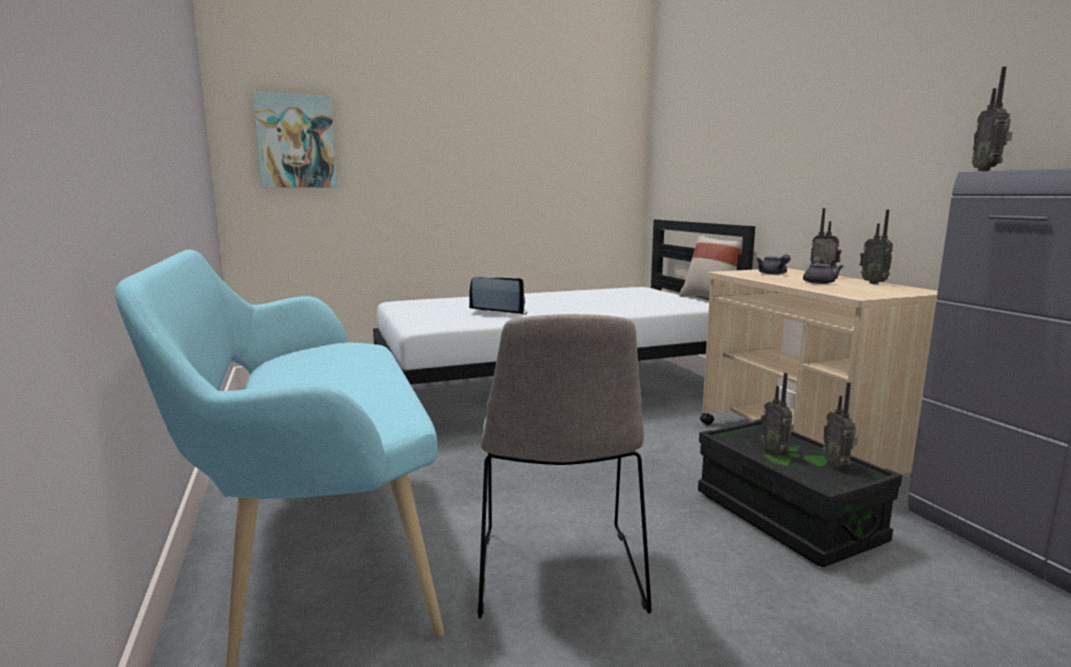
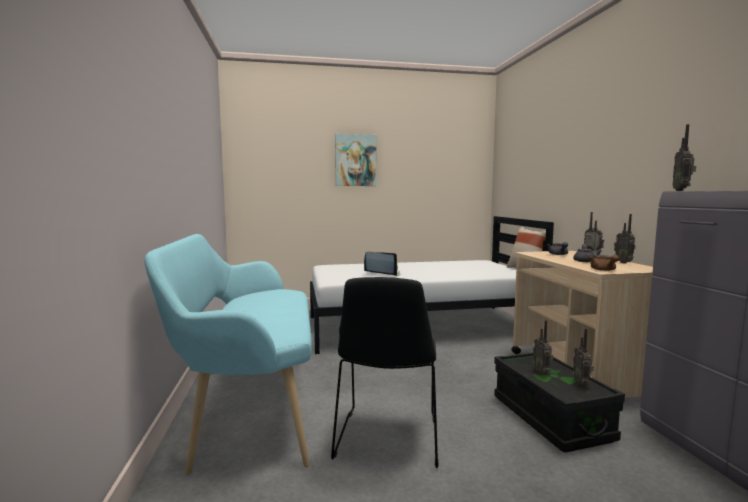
camera: 10 degrees right, 5 degrees down
(296, 141) = (271, 170): picture -> picture (355, 160)
(559, 577) = (387, 440): beige chair -> black chair
(859, 294) = (604, 270): none -> brown teapot

